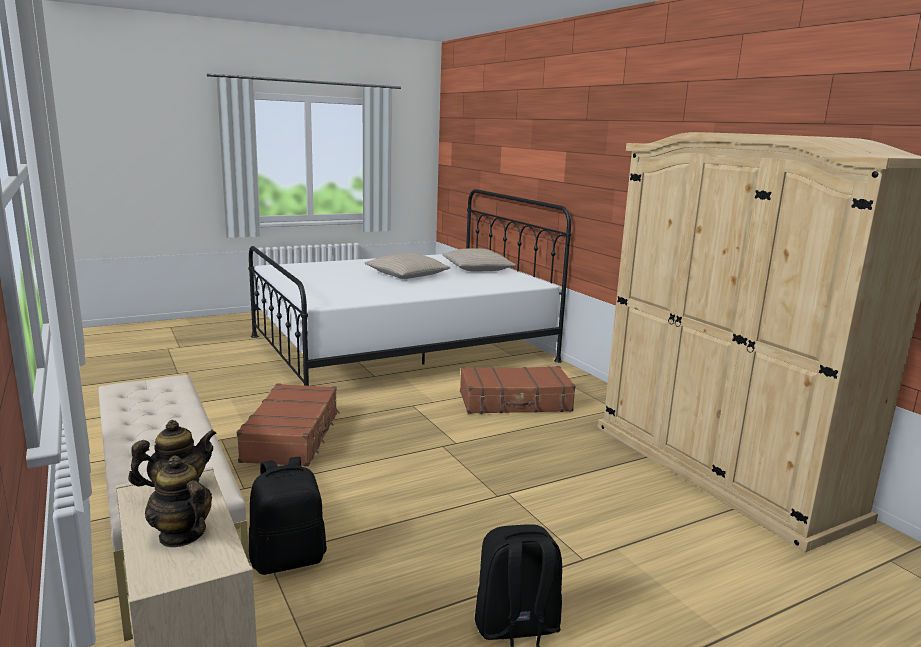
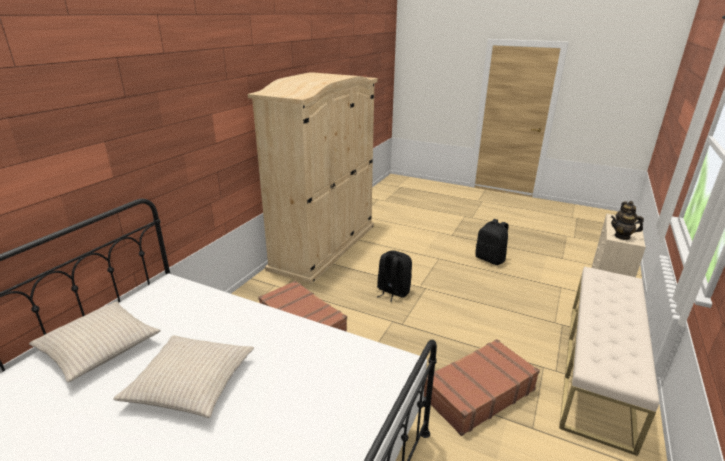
camera: 125 degrees left, 10 degrees up
(288, 559) = (545, 316): black backpack -> black backpack (392, 291)

